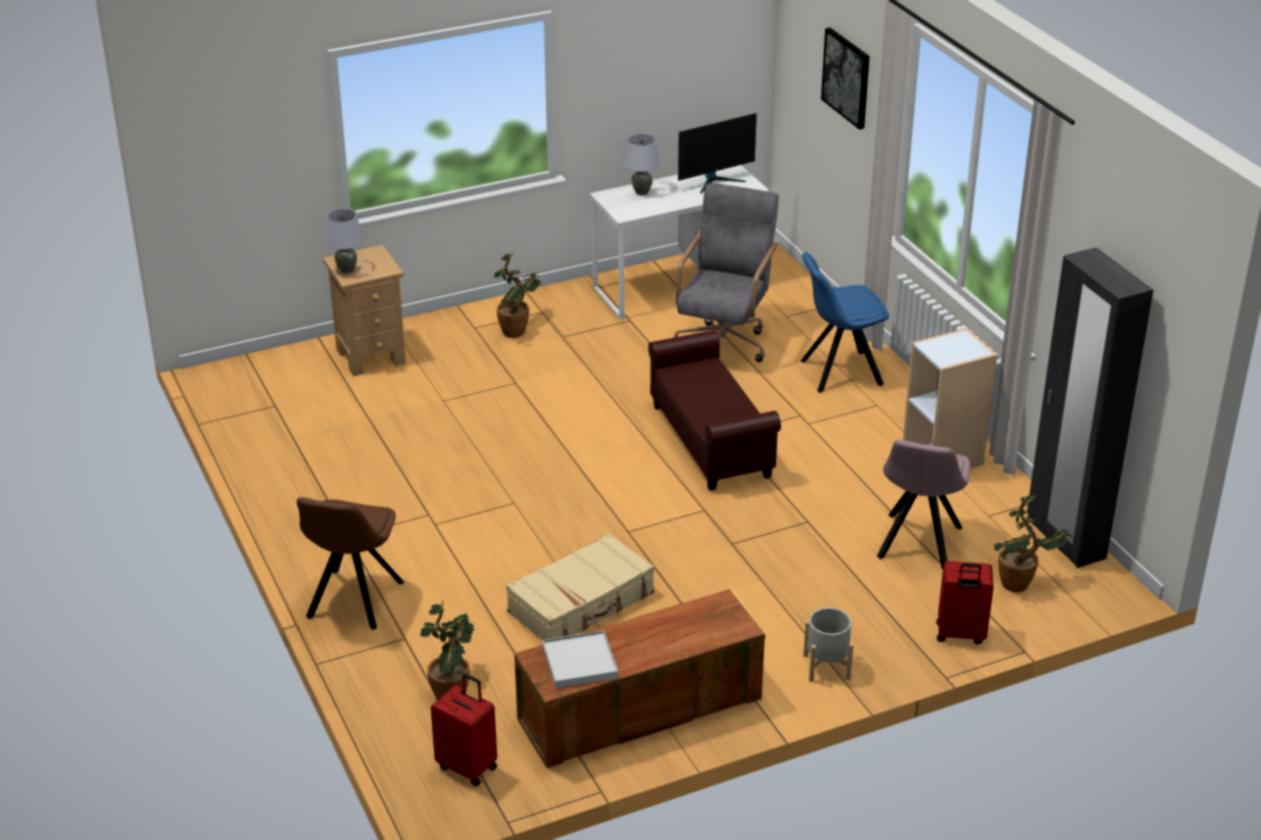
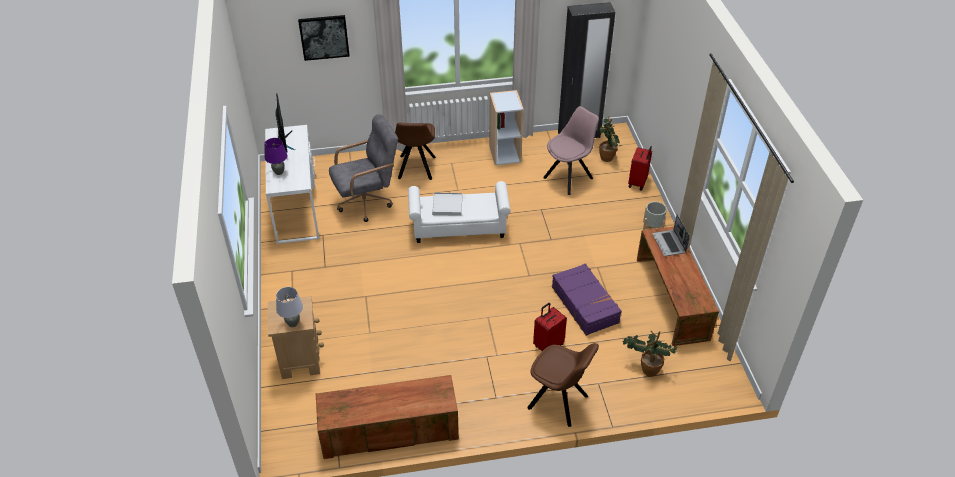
camera: 75 degrees left, 10 degrees up
(264, 451) = (388, 432): none -> brown bench
(468, 766) = (706, 371): red suitcase -> red suitcase (548, 345)
(518, 329) = (306, 285): potted plant -> none
(580, 663) = (691, 293): white tray -> white tray (447, 205)
(582, 603) = (585, 304): beige suitcase -> purple suitcase
(642, 192) = (279, 172): grey table lamp -> purple table lamp
(704, 626) = (669, 244): none -> laptop
(710, 441) = (459, 228): brown ottoman -> white ottoman
(724, 344) = (368, 203): grey office chair -> grey office chair turned 120 degrees clockwise
(840, 372) = (416, 168): blue chair -> brown chair
(918, 543) = (568, 178): pink chair -> pink chair turned 75 degrees counterclockwise

